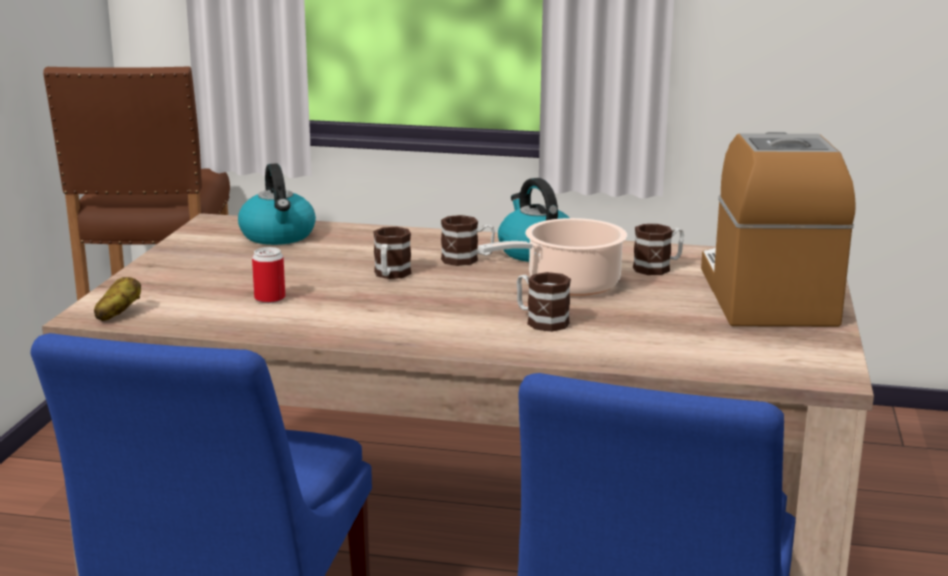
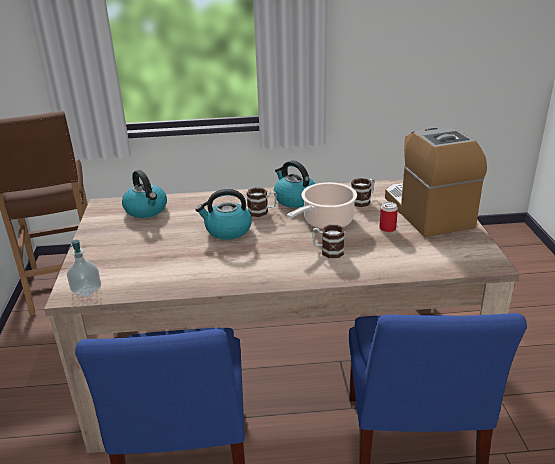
camera: 15 degrees left, 10 degrees up
(118, 314) = (86, 290): potato -> soap dispenser
(269, 299) = (170, 261): can -> can (387, 229)
(390, 275) = (227, 230): mug -> kettle

